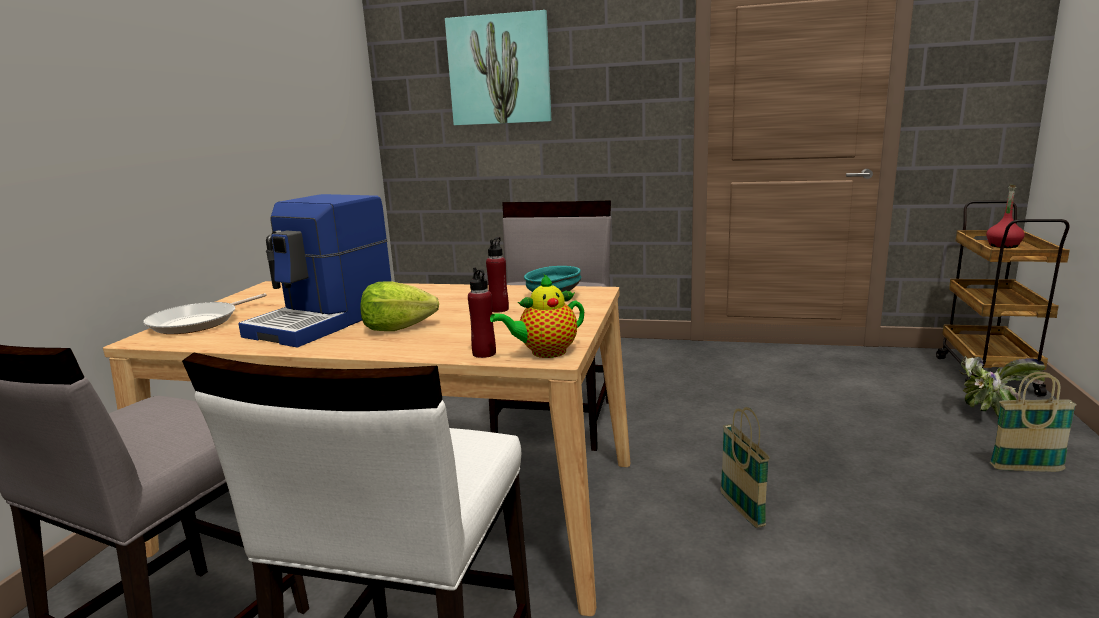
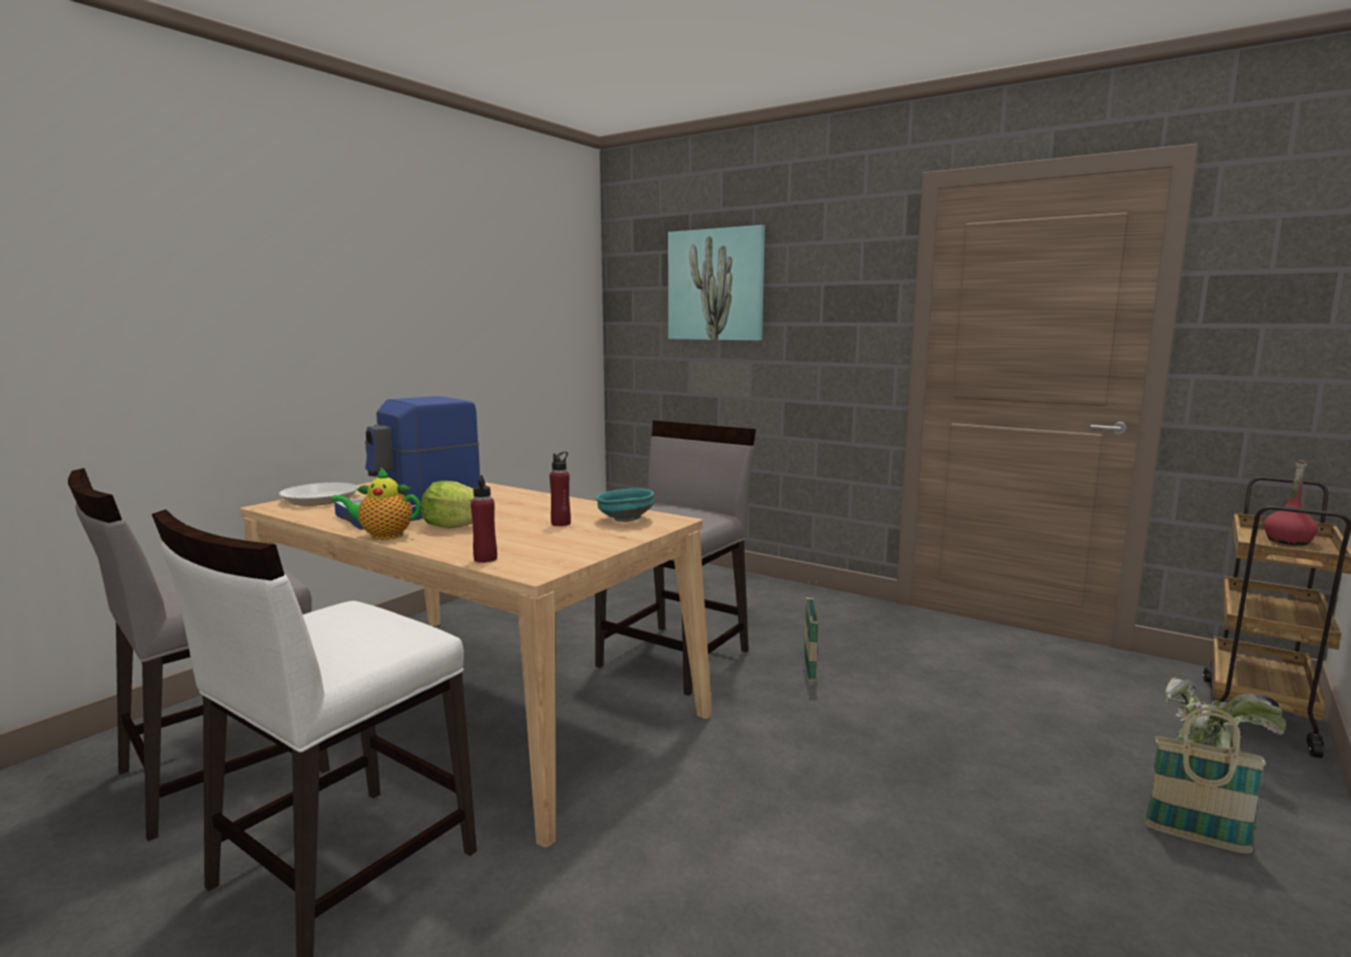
camera: 20 degrees right, 5 degrees down
(545, 352) = (534, 567): teapot -> teapot (383, 535)
(742, 510) = (784, 791): basket -> basket (809, 670)

